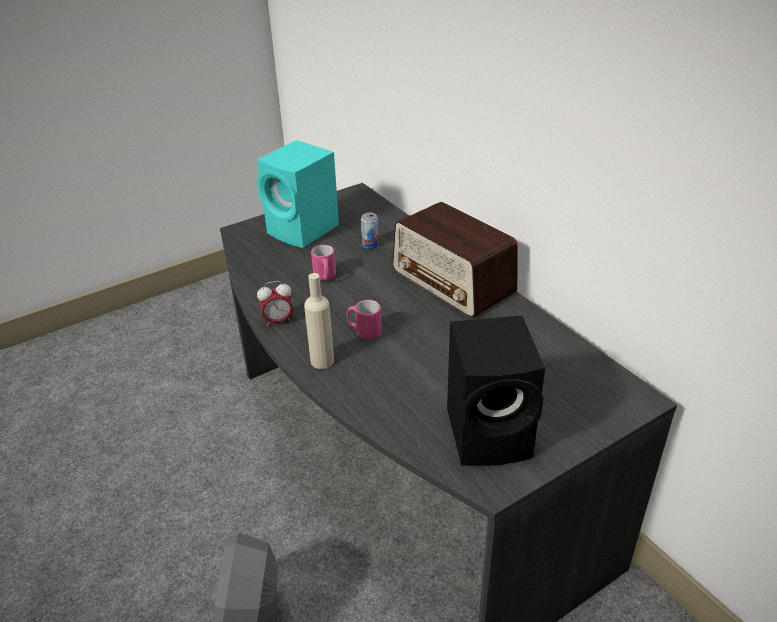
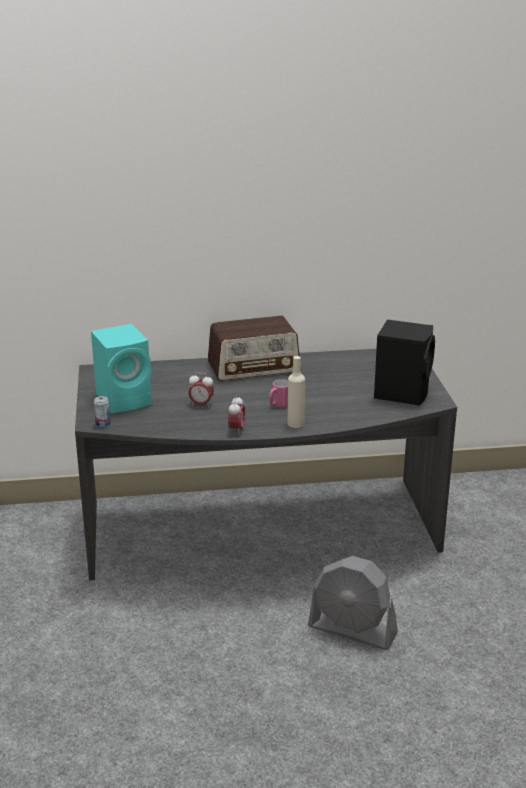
camera: 65 degrees left, 10 degrees down
(325, 278) = (201, 404): pink mug -> alarm clock
(370, 244) = (176, 381): can -> can (103, 424)

